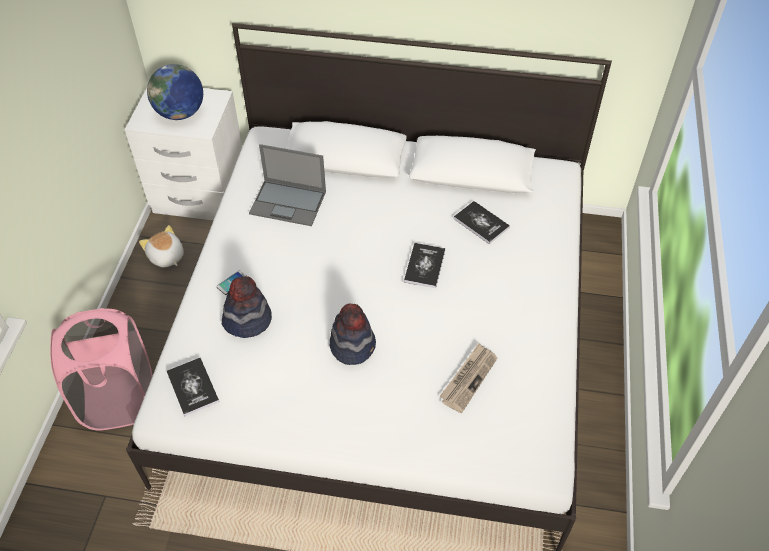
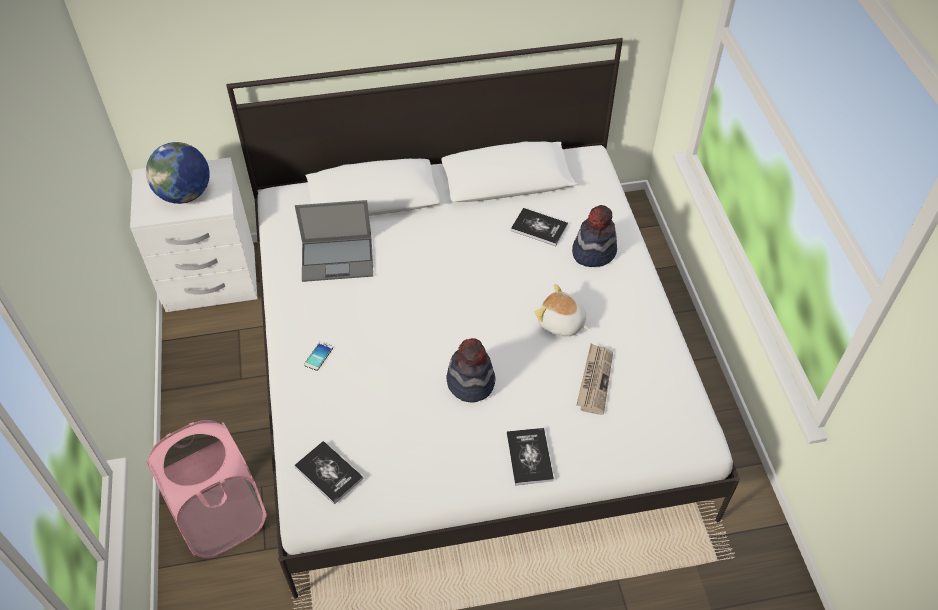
camera: 20 degrees left, 0 degrees up
(166, 257) = (203, 354): plush toy -> plush toy (561, 323)
(247, 320) = (353, 389): hat -> hat (593, 251)
(424, 266) = (504, 284): book -> book (529, 457)

